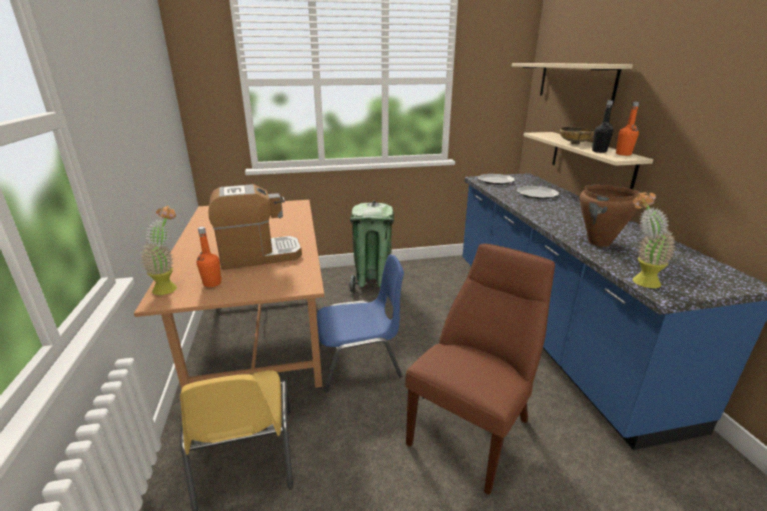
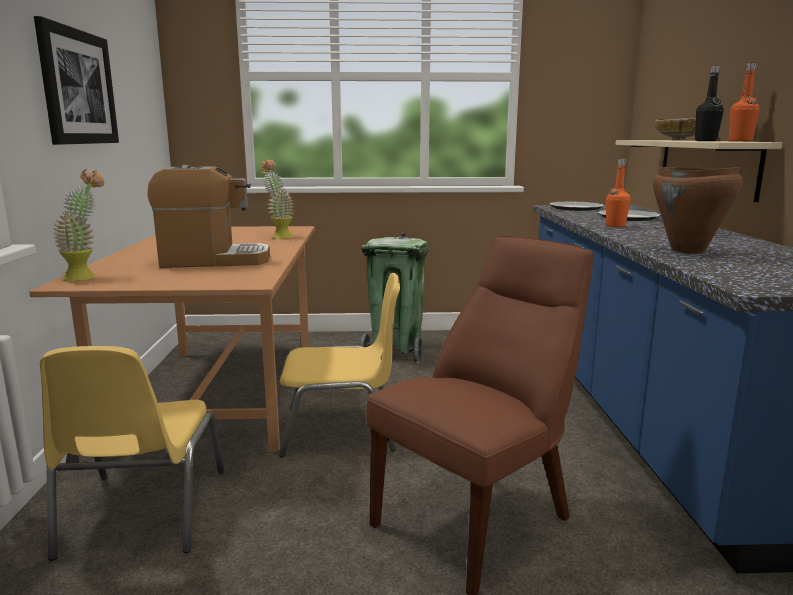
camera: 10 degrees right, 10 degrees down
(130, 125) = (78, 87): none -> picture
(212, 283) = (139, 276): orange bottle -> orange bottle (615, 226)
(359, 361) = (342, 429): blue chair -> yellow chair
(575, 81) = (685, 63): beige shelf -> none
(638, 280) = (720, 277): potted plant -> potted plant (278, 236)

